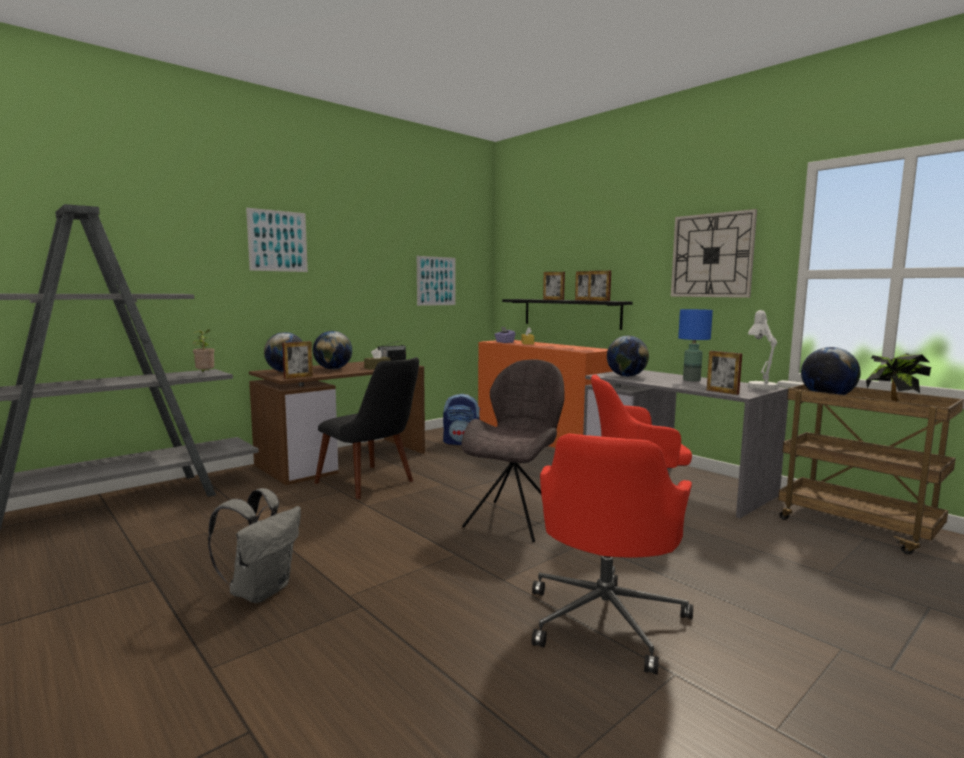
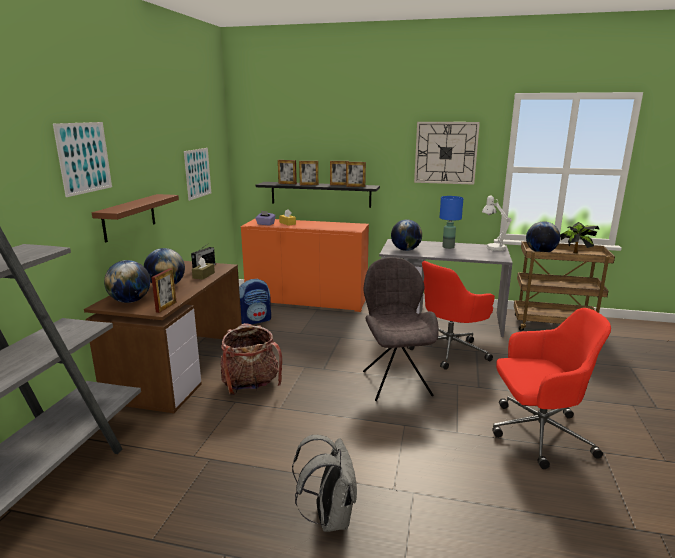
camera: 35 degrees left, 10 degrees up
(205, 374) = (82, 331): potted plant -> none
(327, 304) = (129, 217): none -> brown shelf
(373, 484) = (251, 385): black chair -> backpack
(606, 618) = (537, 434): red office chair -> red office chair turned 75 degrees counterclockwise
(722, 392) = (488, 258): picture frame -> picture frame (287, 183)

